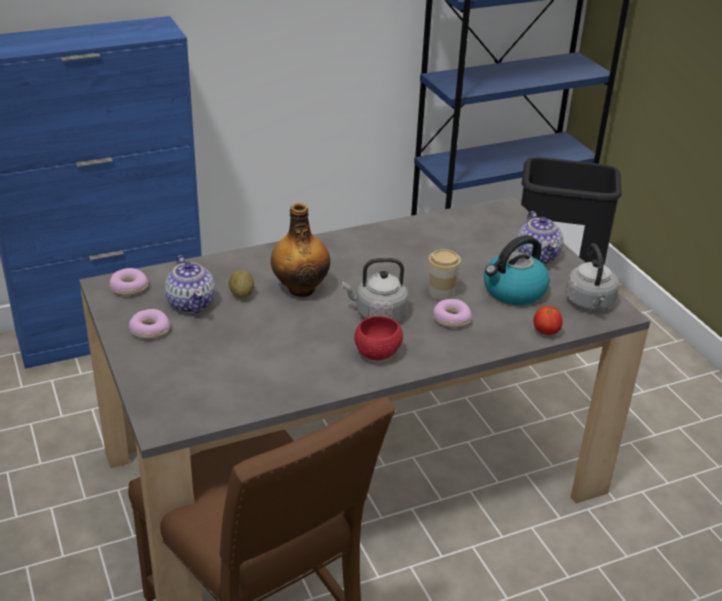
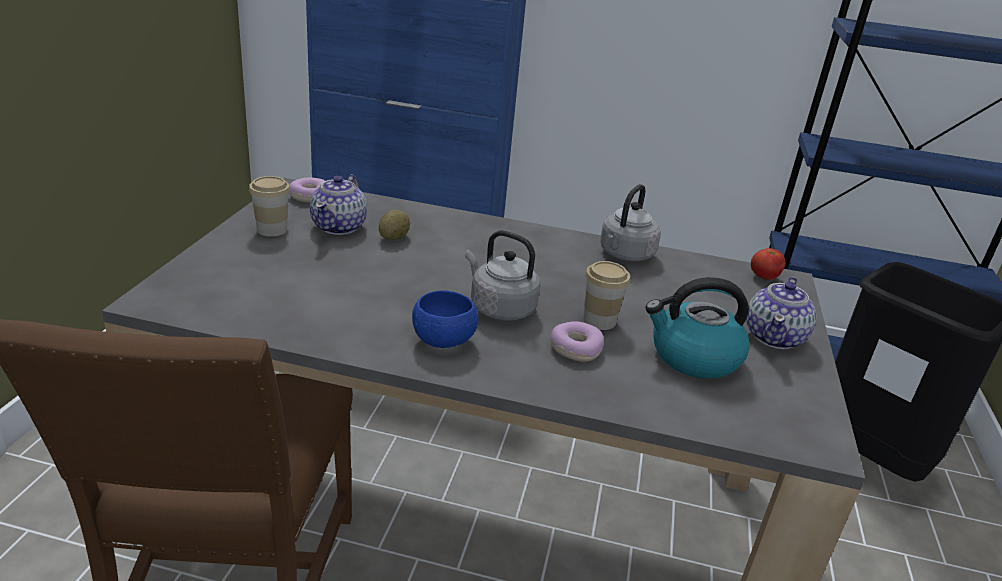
camera: 35 degrees right, 5 degrees down
(149, 330) = (272, 230): donut -> cup
(301, 288) = (454, 256): bottle -> none
(377, 353) = (443, 341): red bowl -> blue bowl
(546, 332) = (682, 416): tomato -> tomato (763, 277)
(590, 303) = (788, 415): grey kettle -> grey kettle (625, 255)

